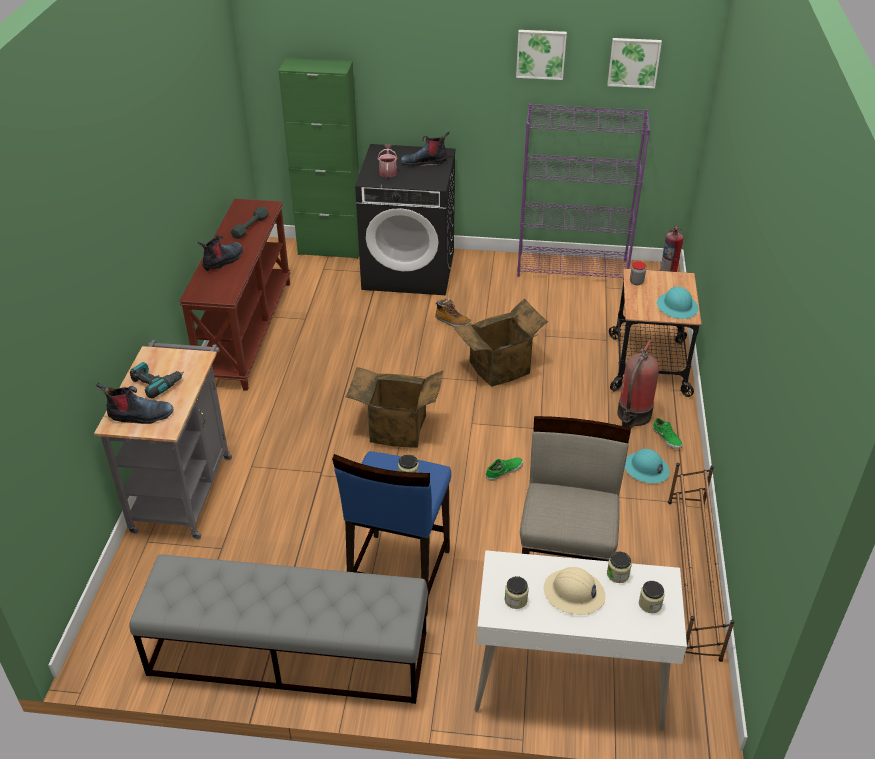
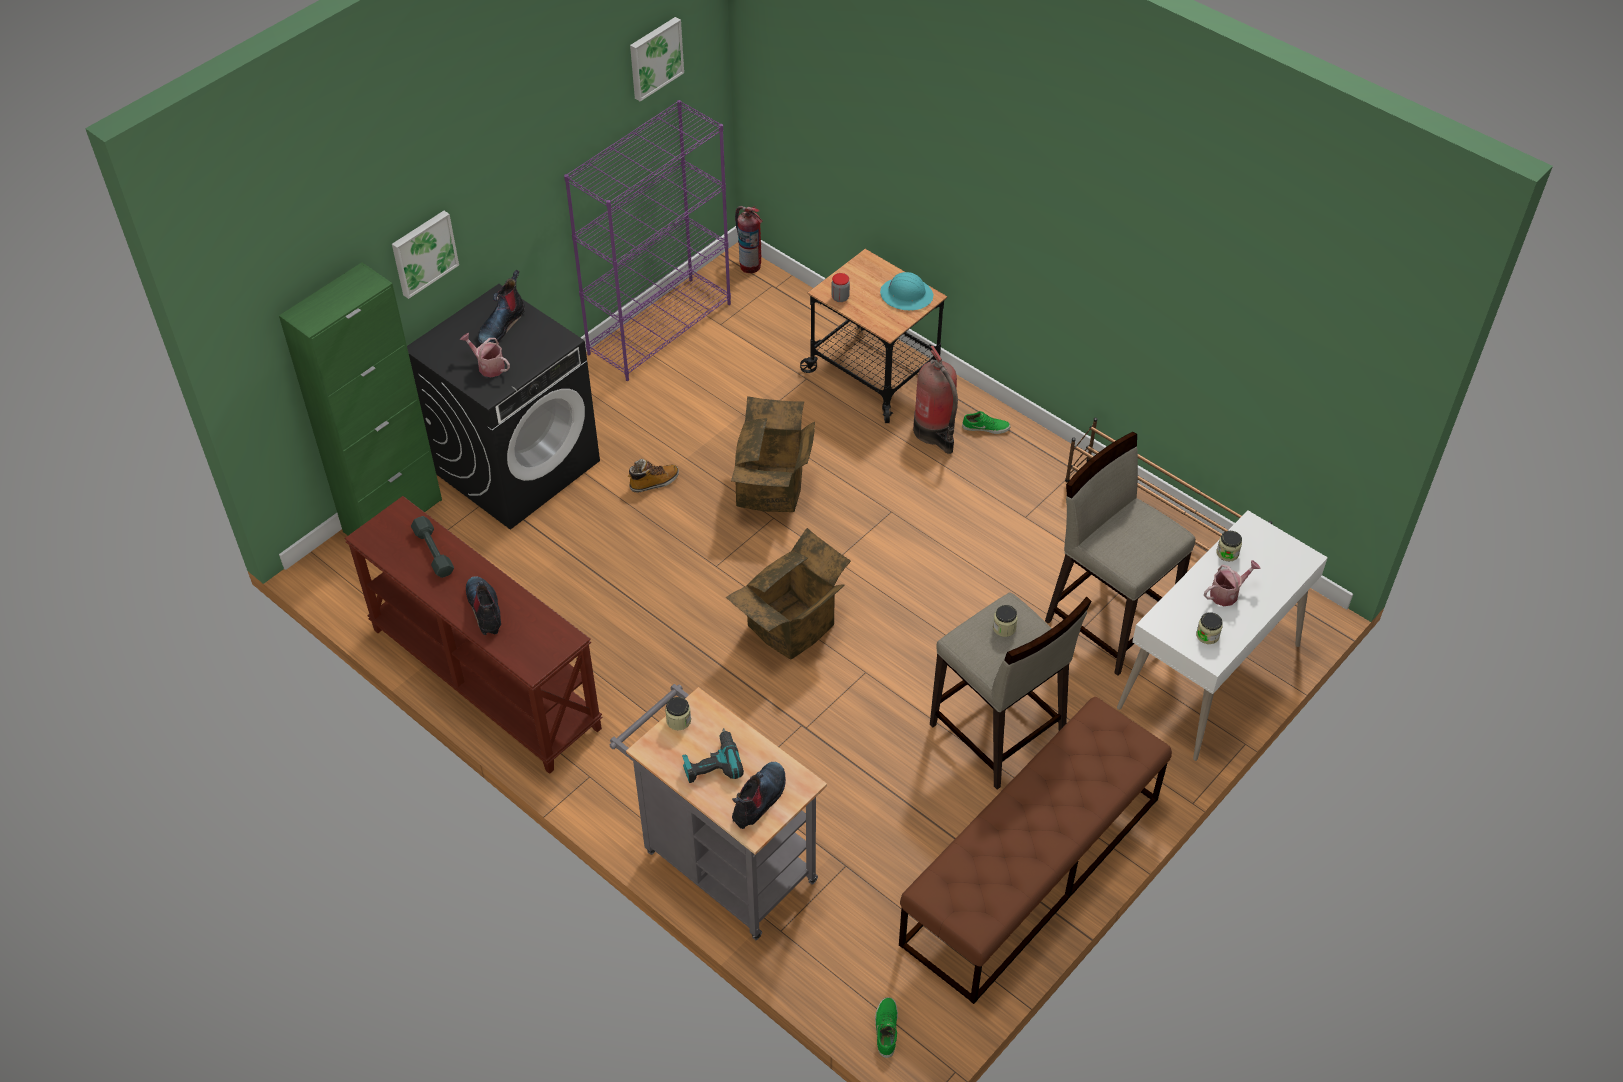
camera: 55 degrees left, 10 degrees up
(288, 653) = (1031, 871): grey bench -> brown bench
(398, 574) = (997, 733): blue stool -> beige stool
(503, 470) = (926, 574): green shoe -> green shoe (885, 1029)
(541, 53) = (564, 110): picture -> picture (423, 253)
(574, 593) = (1227, 593): beige hard hat -> watering can
(646, 469) = (1012, 469): turquoise hard hat -> none
(650, 604) = (1272, 552): jar -> jar (678, 720)

